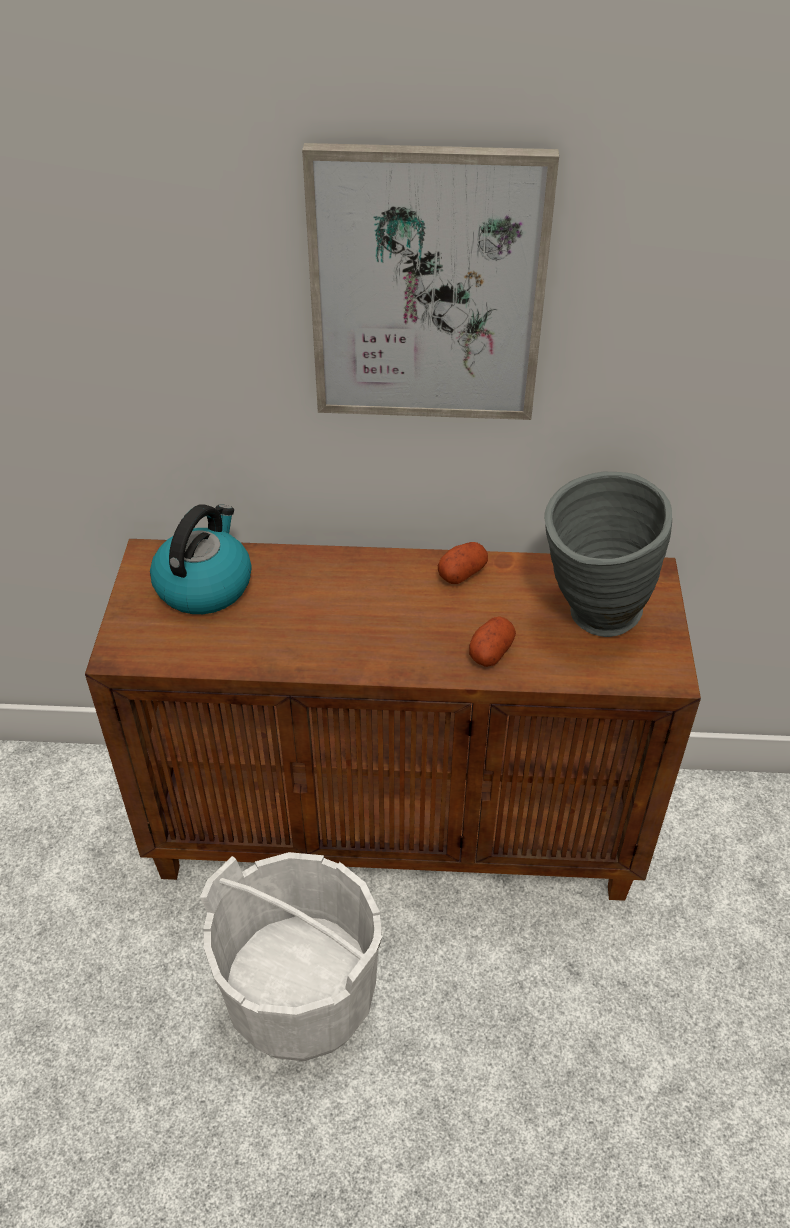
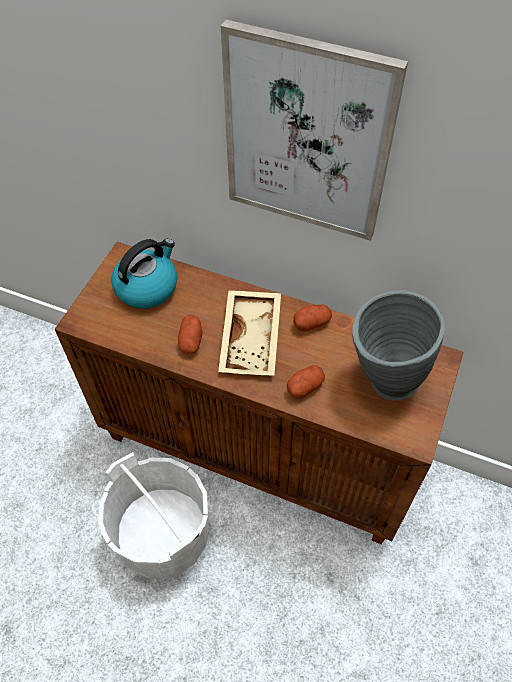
camera: 20 degrees right, 10 degrees up
(302, 636) = (191, 340): none -> potato
(390, 613) = (252, 339): none -> beige tray

